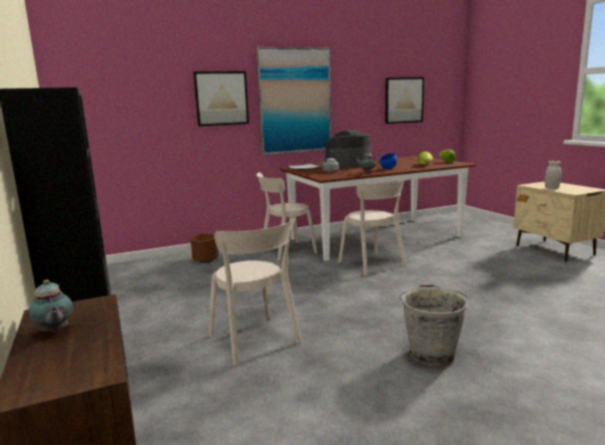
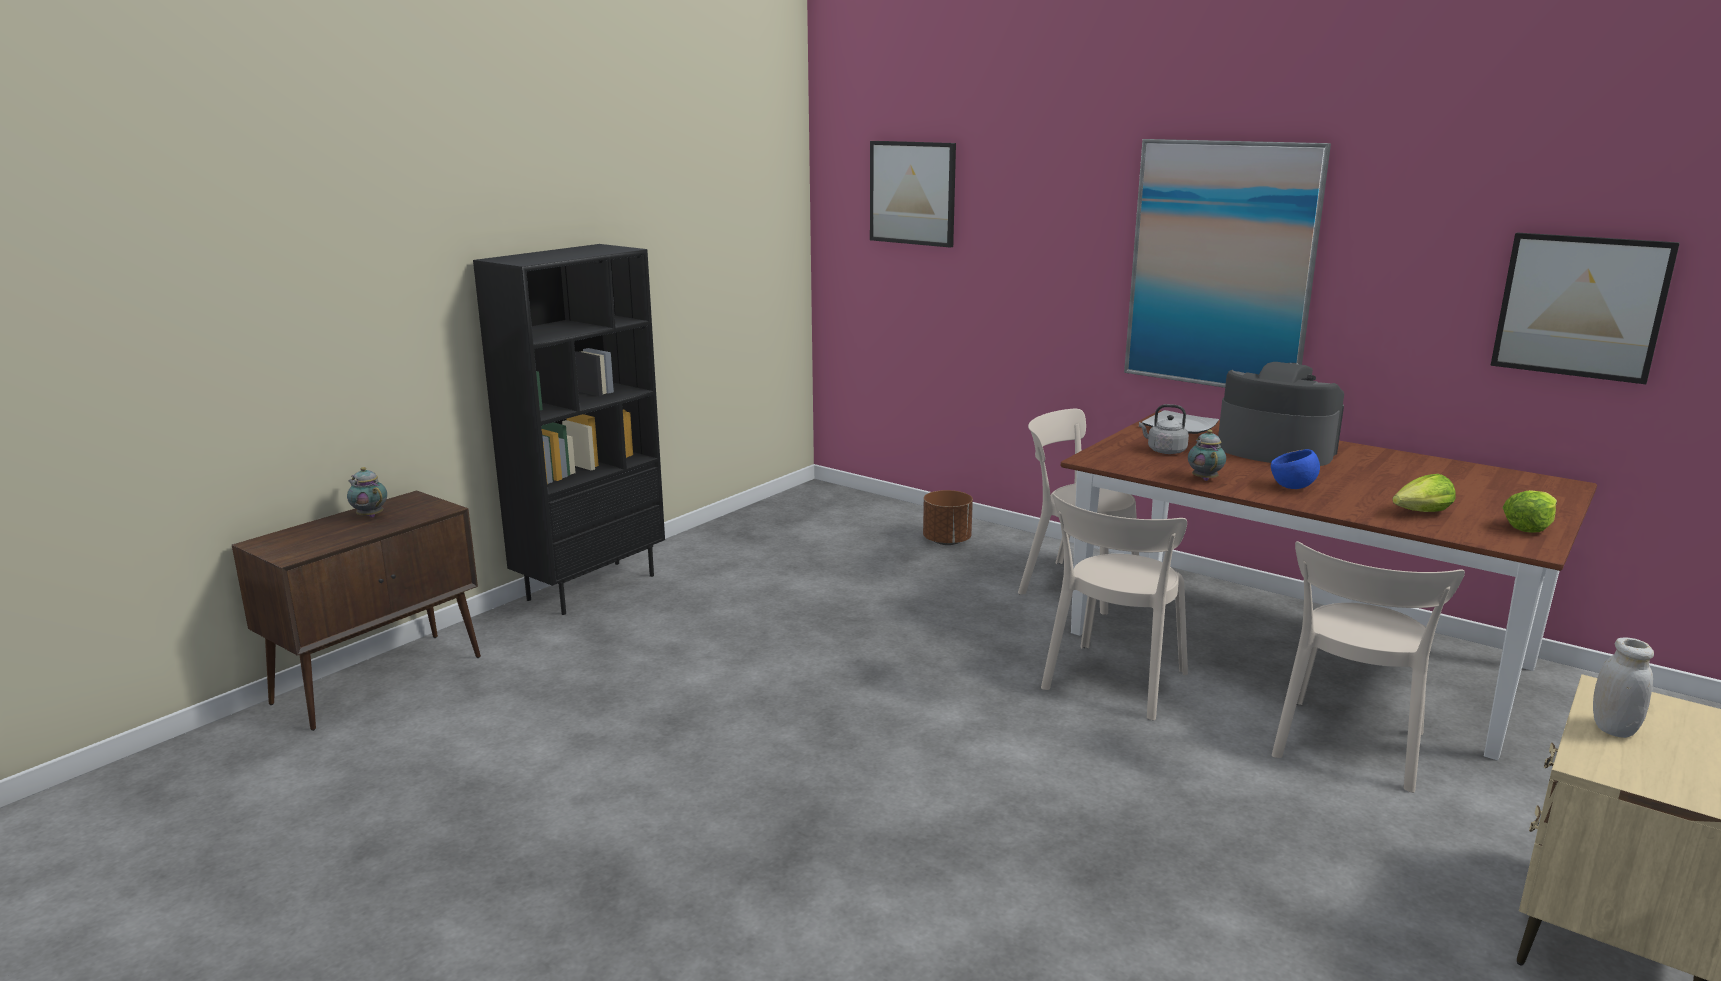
camera: 60 degrees right, 5 degrees up
(55, 331) = (370, 516): teapot -> teapot turned 105 degrees clockwise
(221, 98) = (1061, 242): picture -> picture (912, 193)
(256, 341) = (702, 665): beige chair -> beige chair (1347, 748)
(431, 354) = (762, 816): grey bucket -> none

